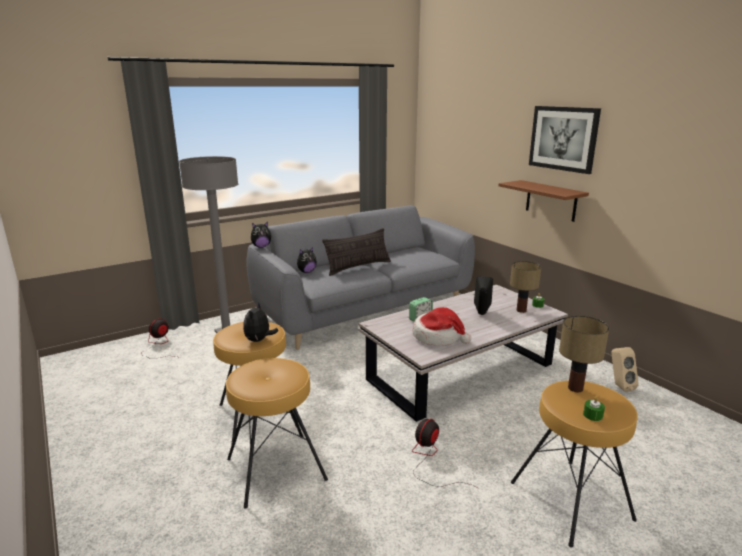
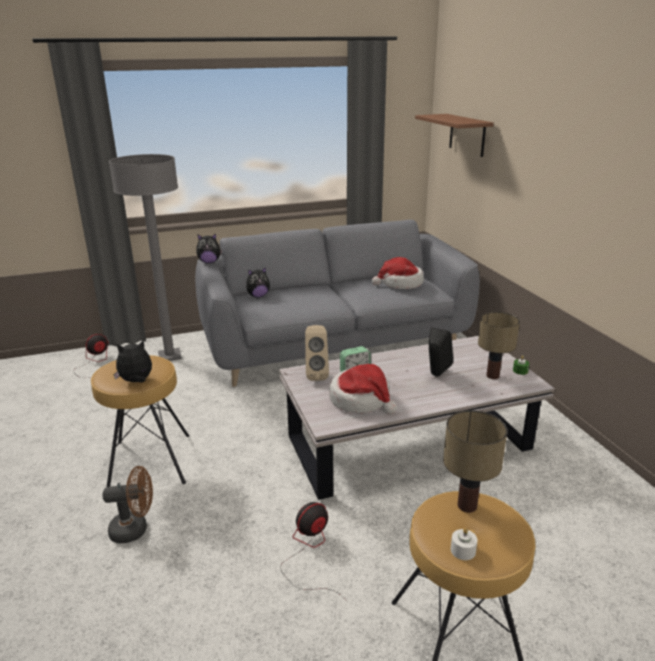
camera: 15 degrees right, 5 degrees up
(259, 340) = (136, 381): plush toy -> plush toy turned 45 degrees clockwise
(275, 468) = (135, 529): brown stool -> brown fan
(358, 267) = (321, 295): pillow -> none
(415, 254) = (400, 284): none -> hat
(551, 200) = (566, 230): brown shelf -> brown shelf (467, 135)
(563, 138) = (586, 145): picture -> none
(593, 415) = (463, 550): green candle -> white candle
(619, 386) = (612, 494): beige speaker -> beige speaker (316, 375)

